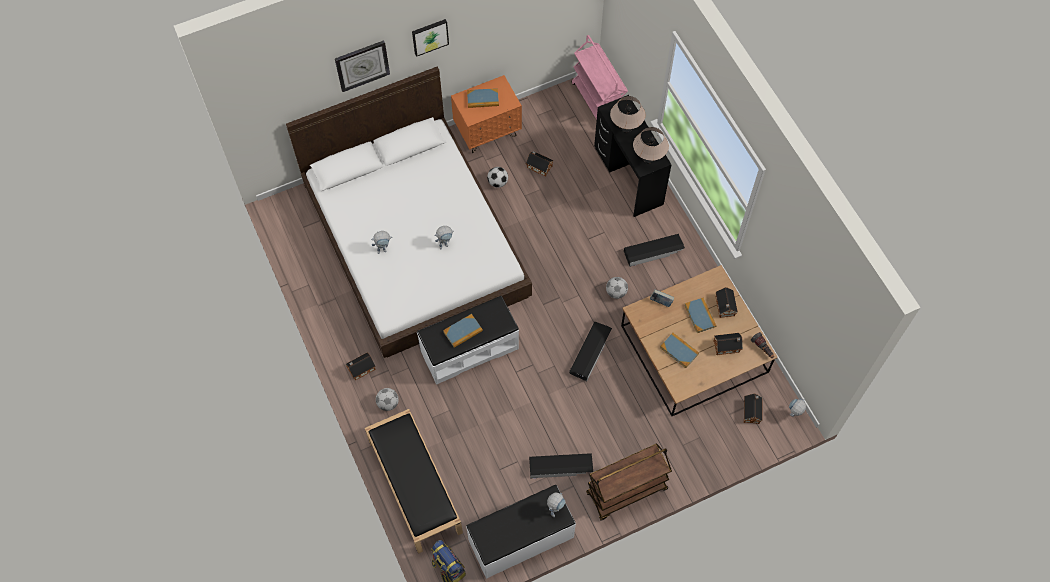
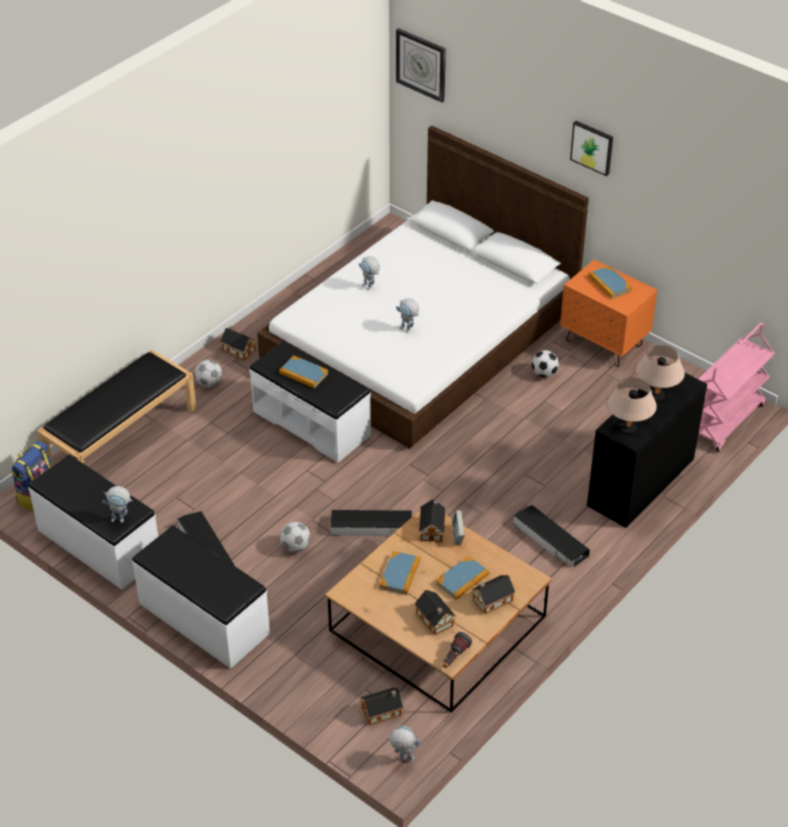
camera: 65 degrees right, 20 degrees down
(362, 65) = (519, 120): wall clock -> wall clock (421, 64)
(538, 166) = (592, 399): toy house -> toy house (432, 528)
(616, 292) = (469, 523): football -> football (296, 546)
(626, 492) = (203, 619): brown cart -> white bench

